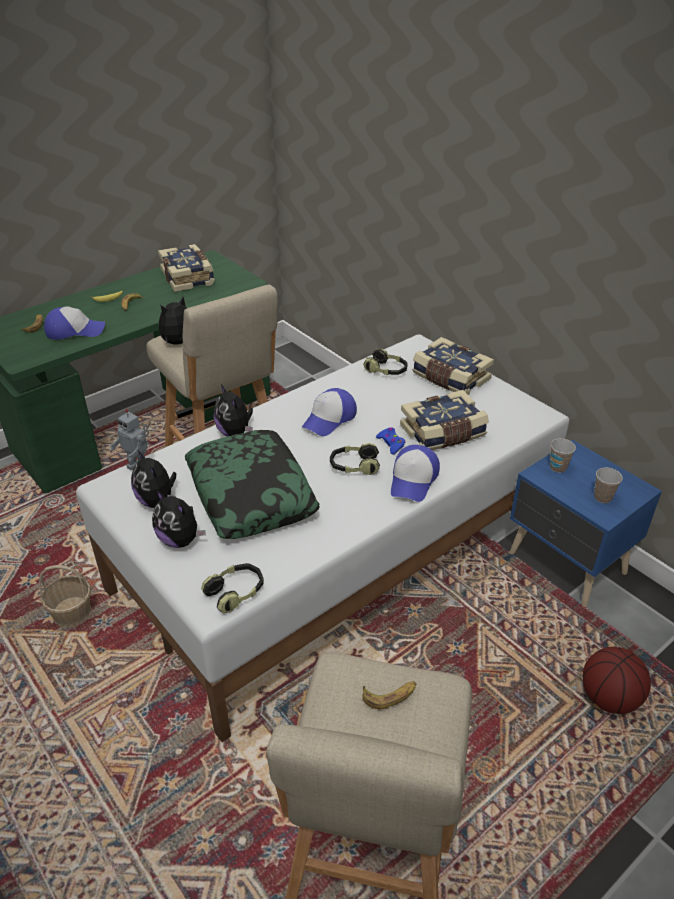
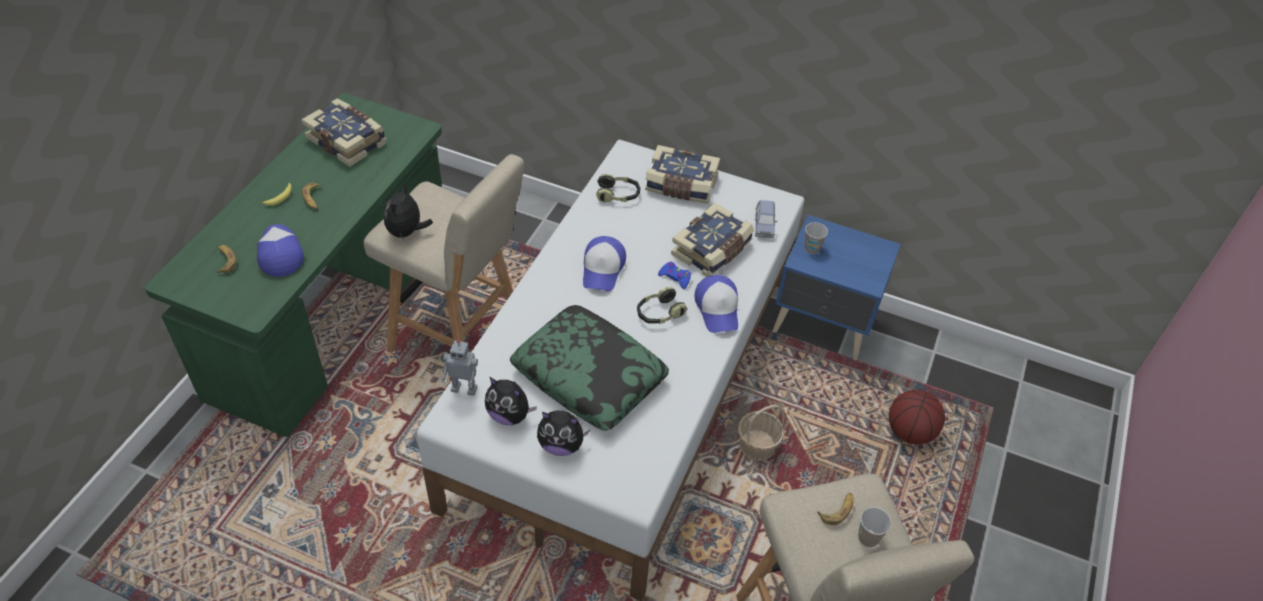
camera: 30 degrees left, 10 degrees up
(72, 613) = (417, 548): basket -> basket (756, 446)
(75, 331) = (280, 253): cap -> cap turned 75 degrees counterclockwise
(235, 433) = (525, 315): plush toy -> none
(236, 593) = (646, 474): headphones -> none
(509, 428) = (764, 226): none -> blue toy car
(602, 497) = (861, 267): cup -> cup (868, 538)

